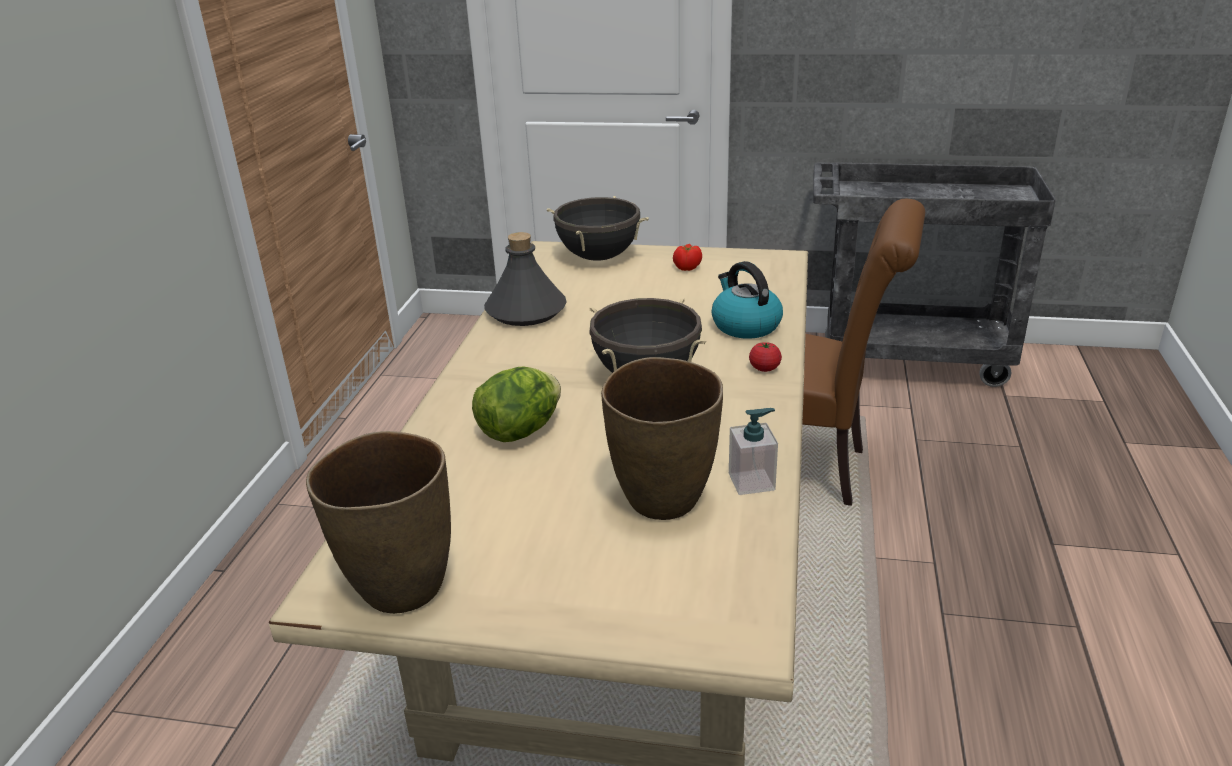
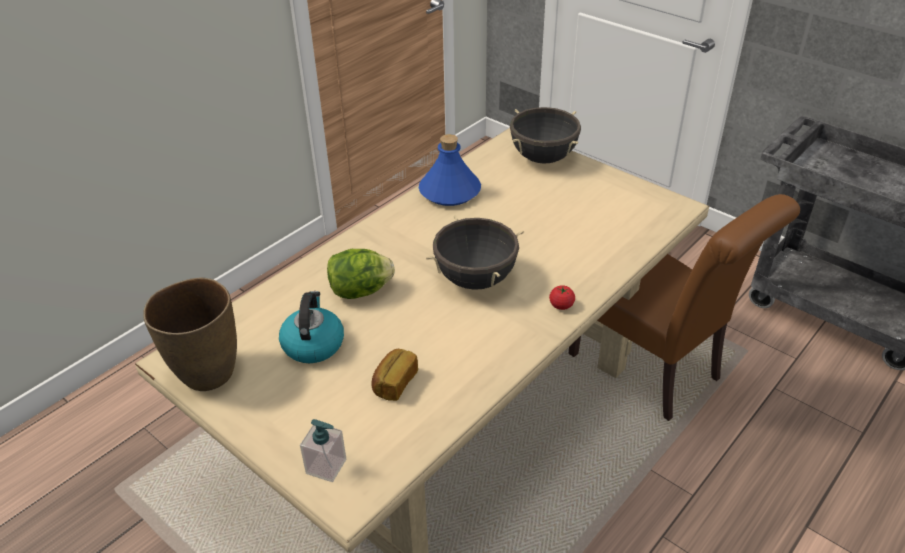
camera: 30 degrees right, 10 degrees up
(526, 311) = (449, 192): grey bottle -> blue bottle
(664, 501) = (394, 383): brown vase -> bread
(687, 268) = (596, 191): tomato -> none
(745, 325) = (586, 261): kettle -> kettle (313, 344)
(752, 482) = (460, 394): soap dispenser -> soap dispenser (326, 466)

